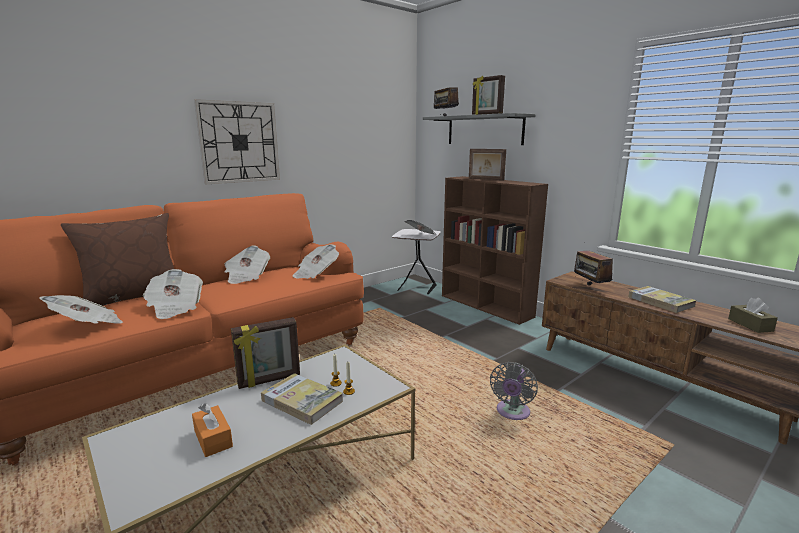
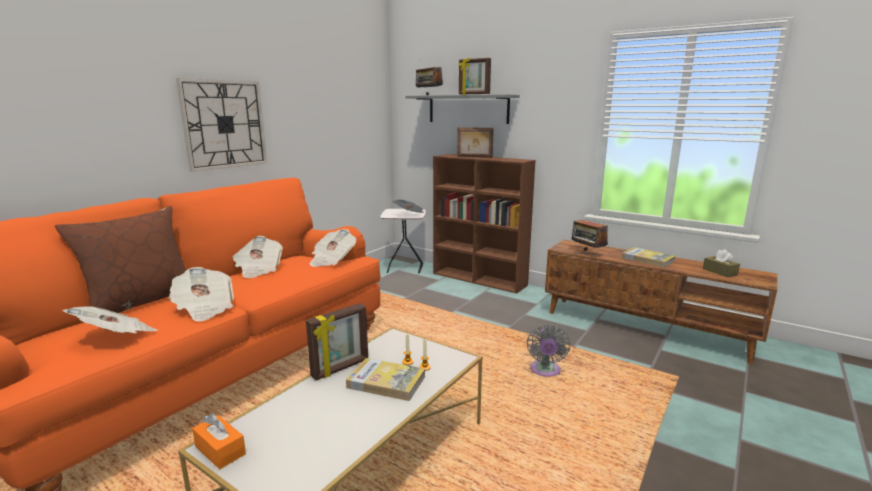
camera: 15 degrees left, 0 degrees up
(213, 438) = (323, 428): orange tissue box -> orange tissue box (220, 450)

